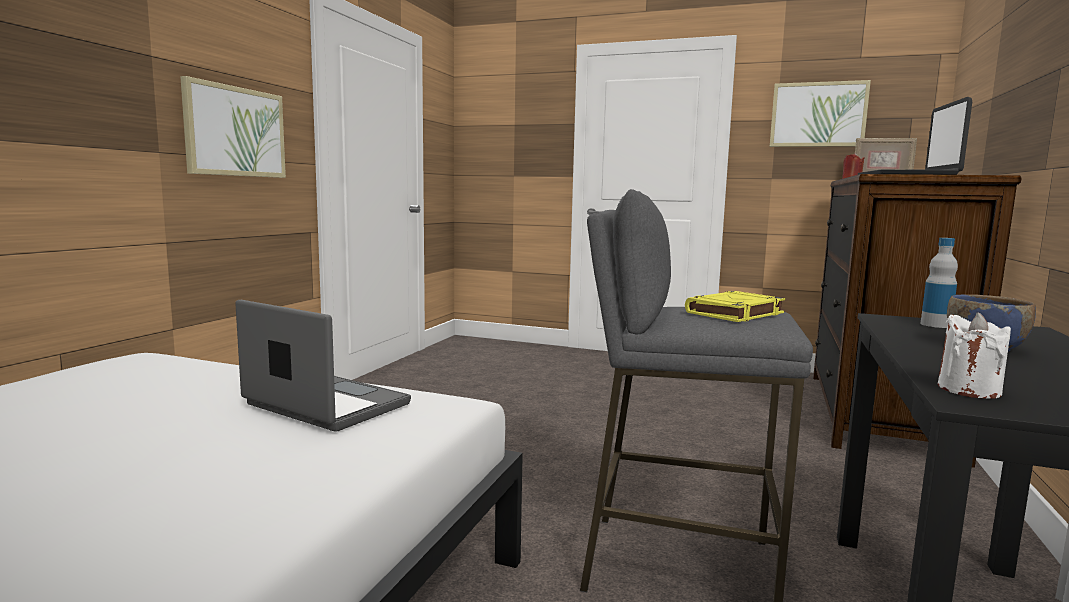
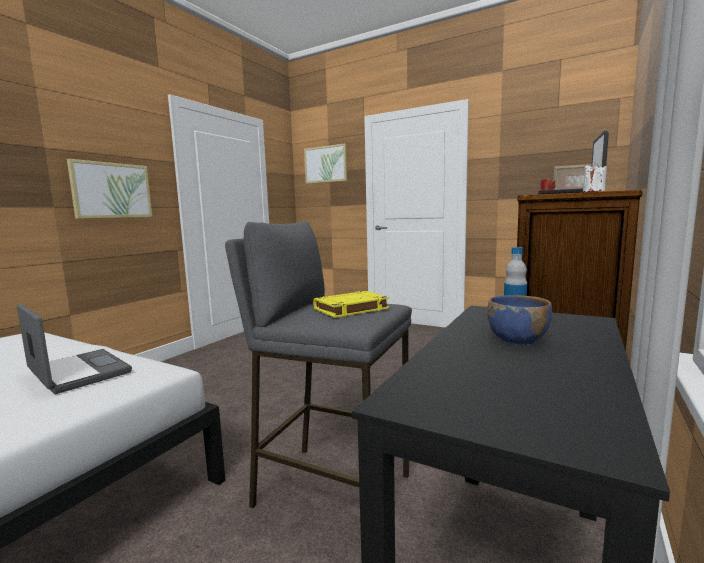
camera: 10 degrees right, 0 degrees up
(818, 114) = (528, 151): picture -> picture (326, 164)
(968, 390) = (420, 387): white candle -> white candle (593, 191)

